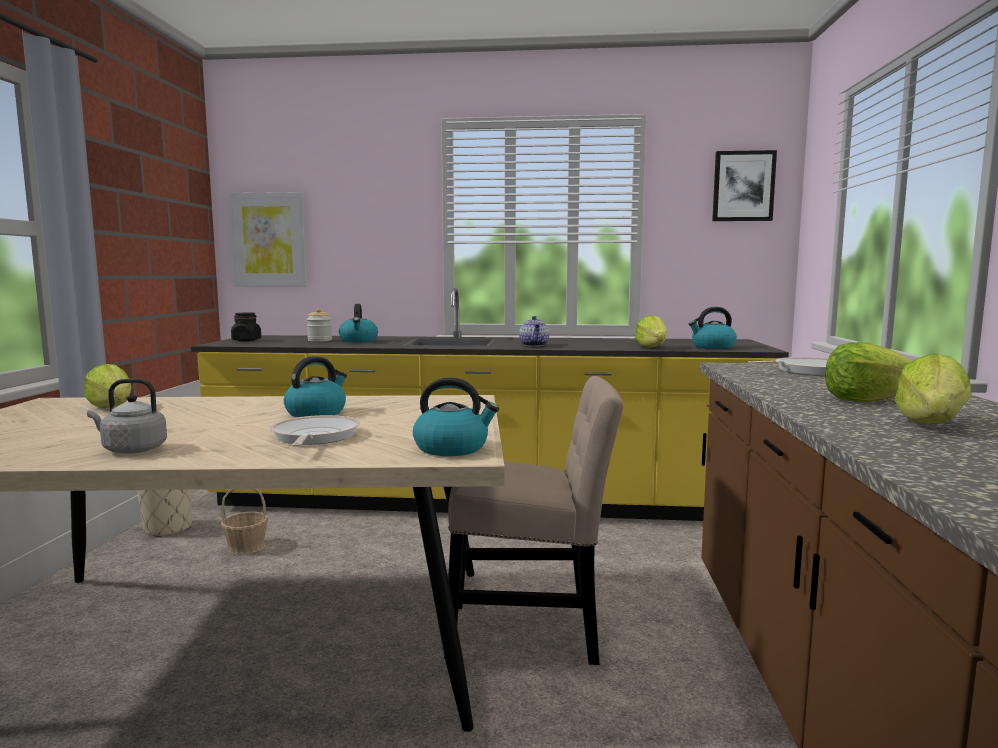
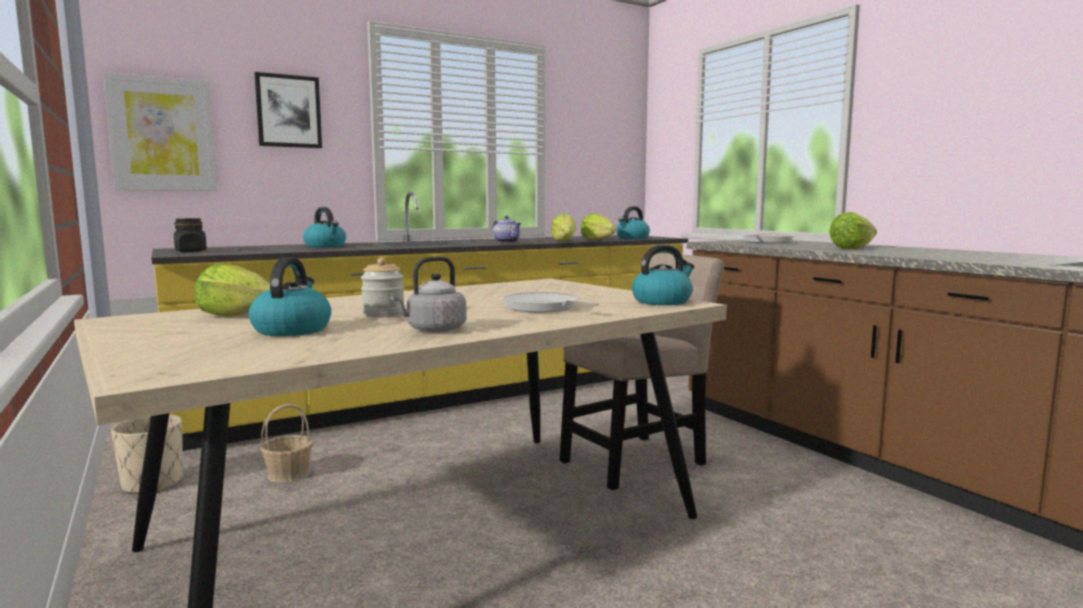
camera: 35 degrees left, 0 degrees up
(316, 413) = (470, 298): kettle -> kettle (292, 330)
(320, 340) = (282, 248): jar -> jar (383, 314)
(743, 186) = (611, 113): picture -> picture (288, 111)
(931, 424) = (918, 252): lettuce -> lettuce (564, 241)

